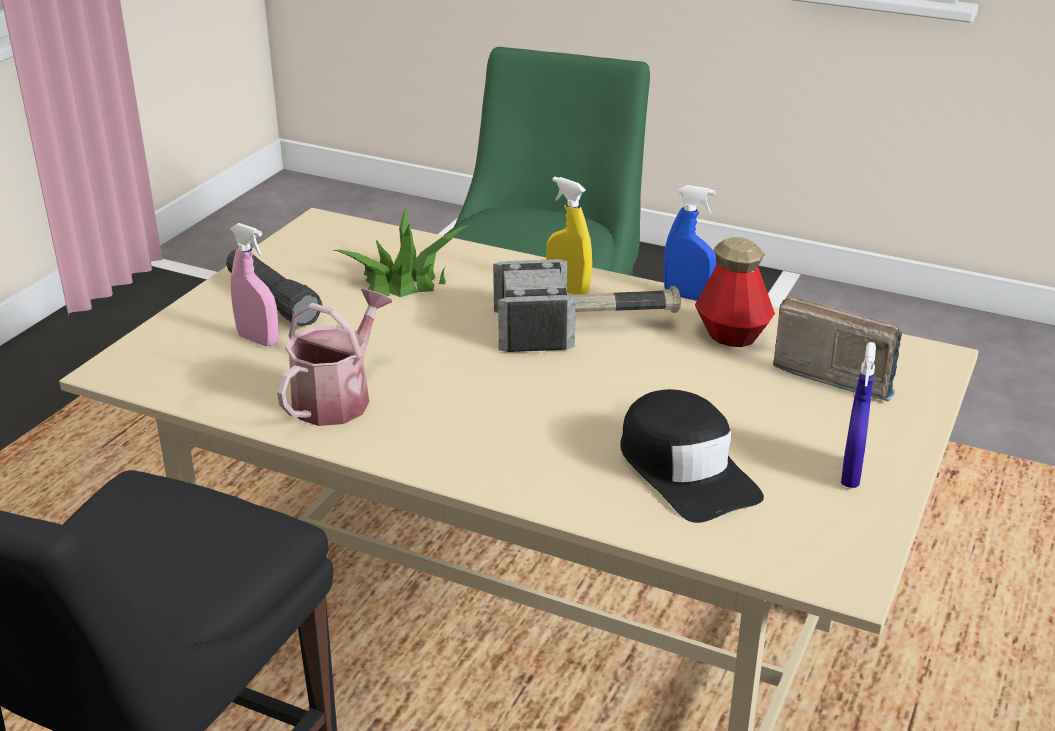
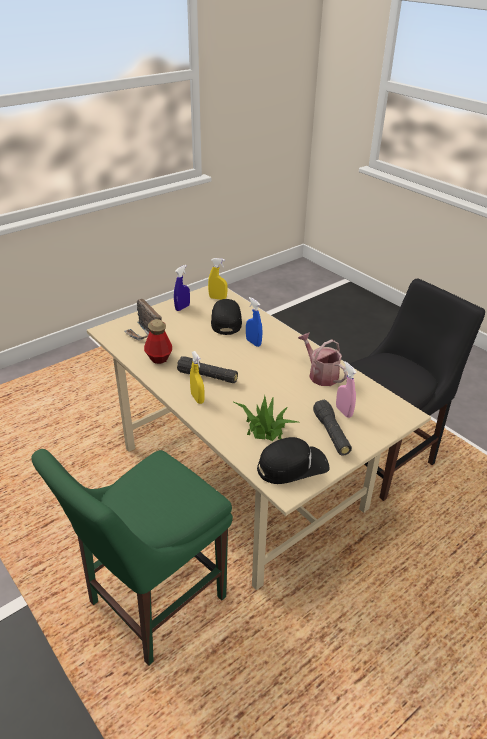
camera: 155 degrees left, 5 degrees up
(325, 248) = (292, 466): none -> black cap
(338, 398) = (320, 374): watering can -> watering can turned 90 degrees clockwise
(587, 328) = (207, 377): hammer -> black flashlight
(687, 296) = (153, 380): blue spray bottle -> blue spray bottle (253, 342)
(795, 543) = (217, 298): none -> yellow spray bottle

